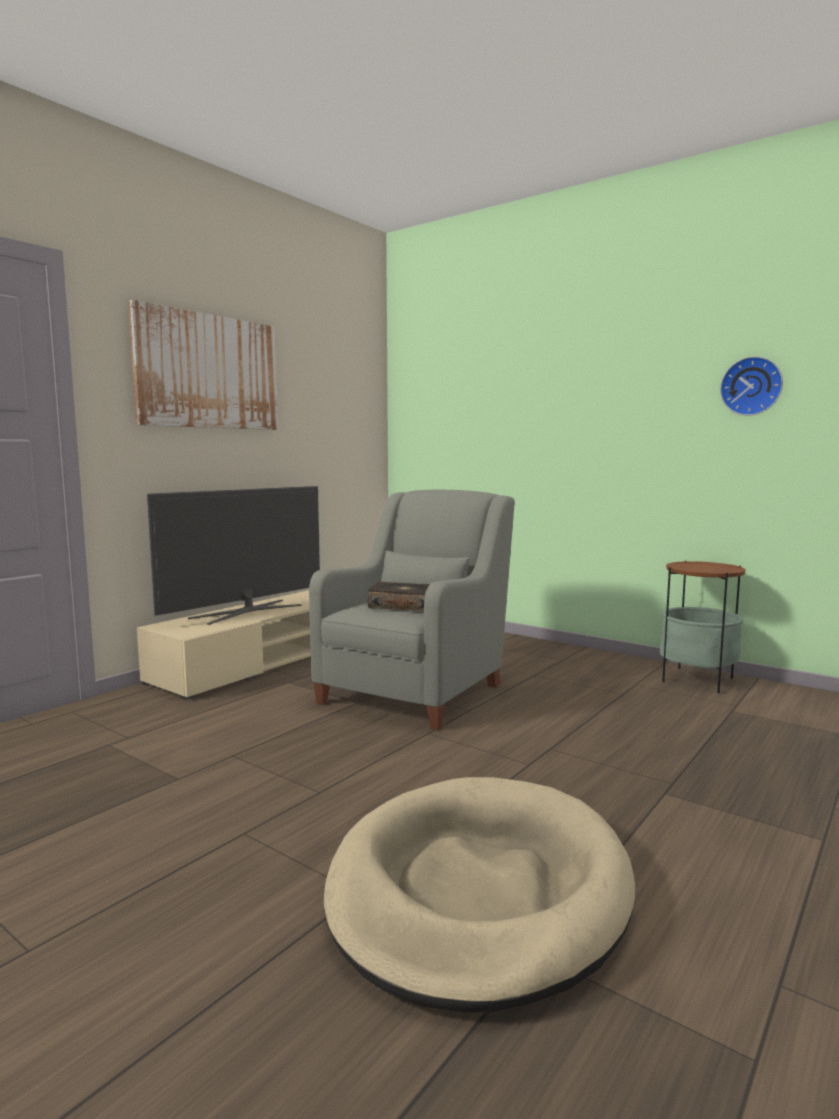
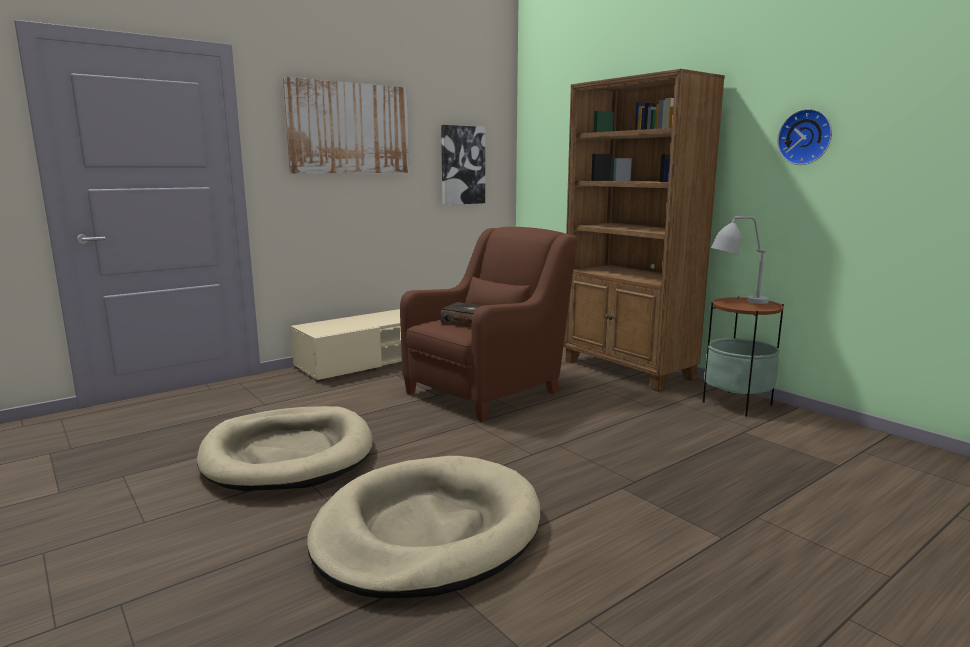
camera: 15 degrees right, 5 degrees up
(206, 805) = (288, 454): none -> beige dog bed
(247, 611) = (376, 318): television -> none
(333, 423) = (462, 165): none -> picture
(416, 690) = (488, 390): grey armchair -> brown armchair
(555, 653) = (628, 370): none -> brown bookcase
(691, 565) = (735, 302): none -> grey table lamp

